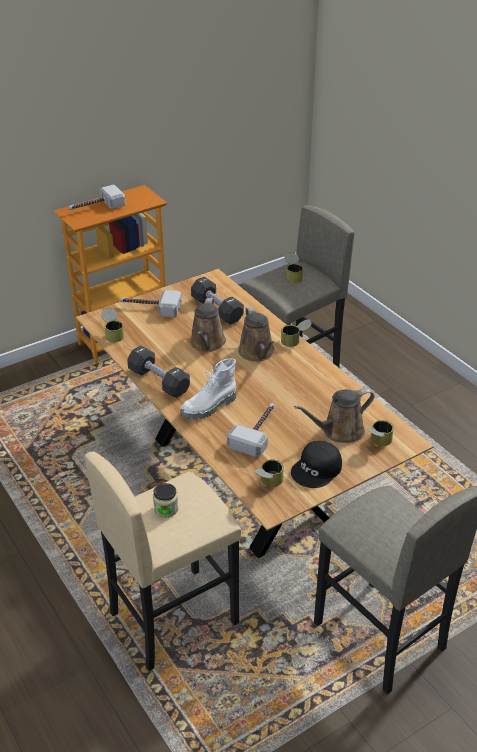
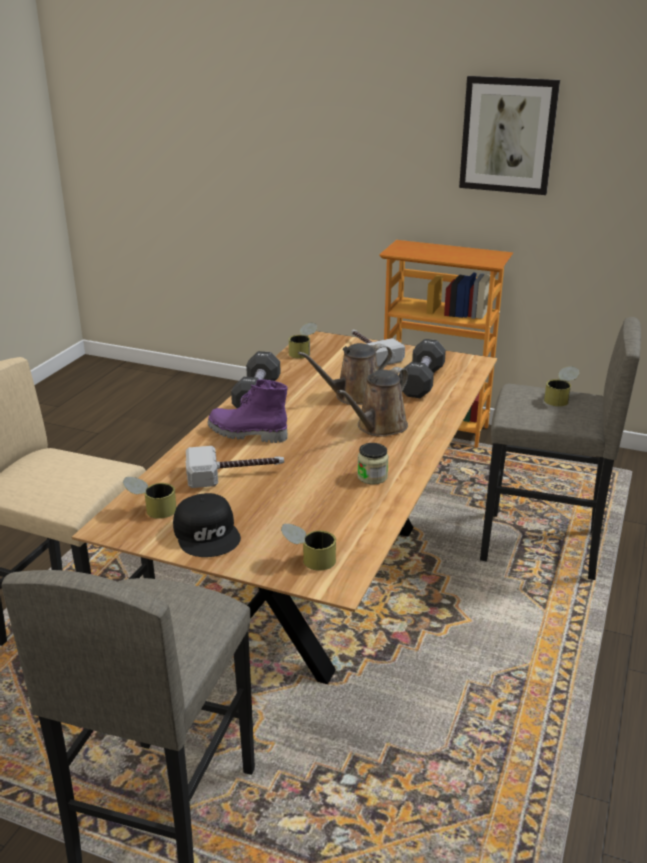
camera: 55 degrees right, 10 degrees down
(95, 207) = (432, 249): hammer -> none
(123, 99) = (508, 135): none -> picture
(166, 509) = (58, 468): jar -> jar (372, 477)
(209, 407) = (246, 434): white boot -> purple boot
(295, 341) = (436, 440): can -> none
(317, 469) = (208, 533): black cap -> black cap turned 120 degrees counterclockwise
(339, 431) = (298, 525): brown watering can -> none

